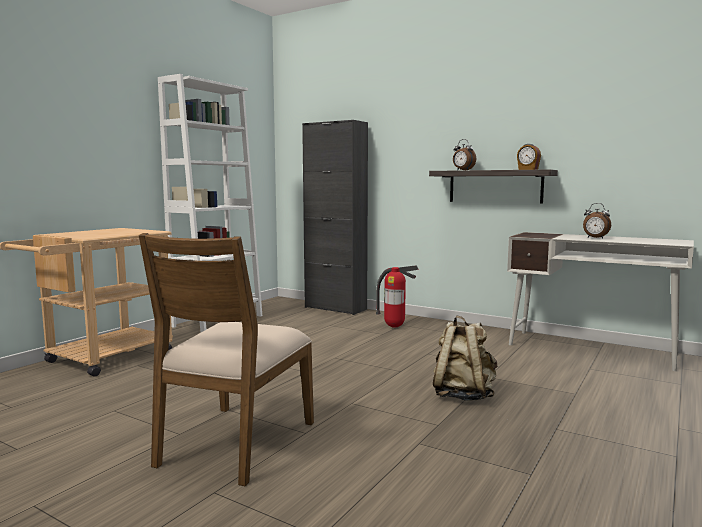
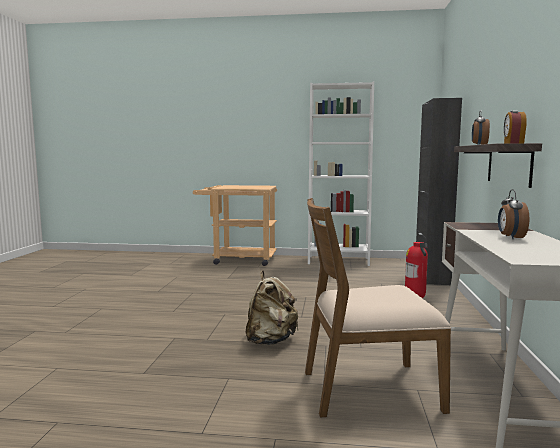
camera: 65 degrees right, 0 degrees up
(235, 443) = (153, 301): brown chair -> brown chair (368, 389)

